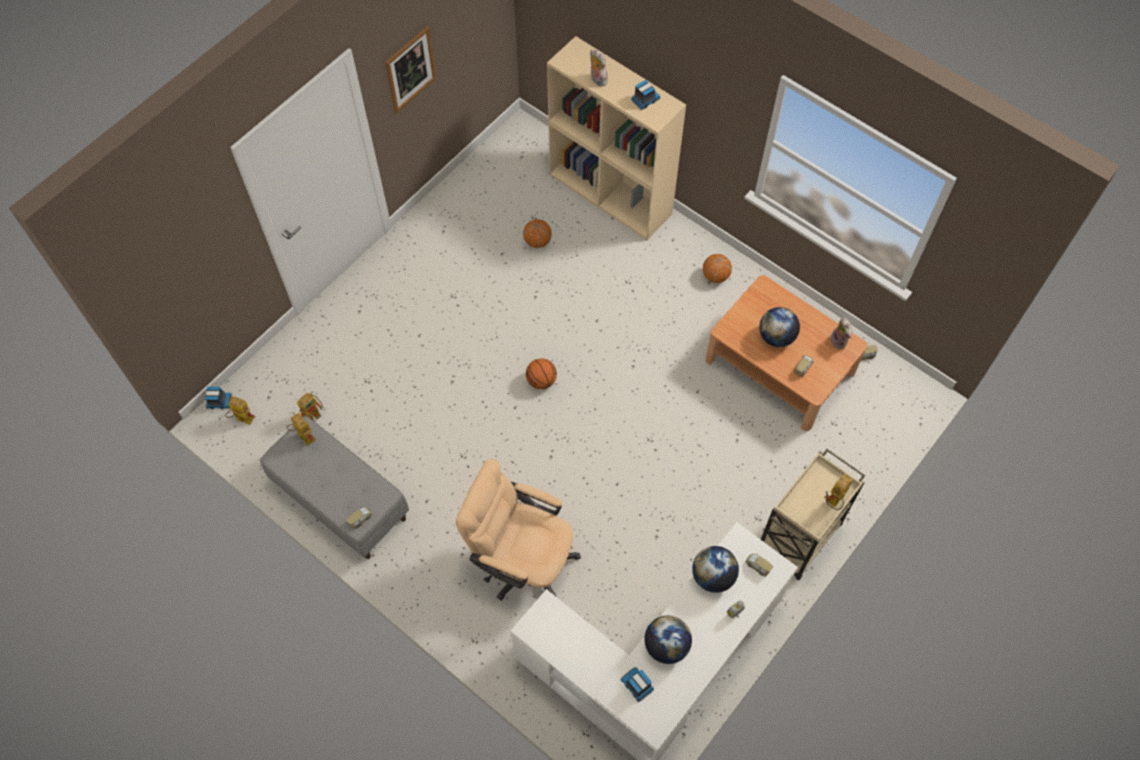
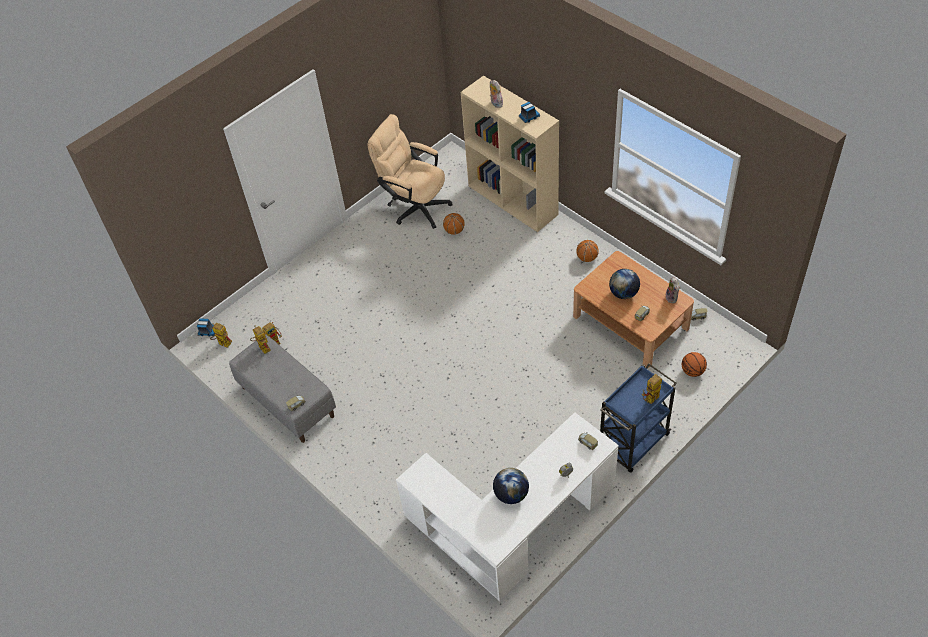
camera: 10 degrees right, 10 degrees down
(410, 69) = (360, 93): picture -> none
(522, 561) = (418, 449): beige office chair -> beige office chair (415, 206)
(541, 381) = (446, 325): basketball -> basketball (692, 371)
(637, 685) = (486, 520): toy truck -> none
(713, 576) = (552, 448): globe -> none
(798, 538) = (633, 443): beige cart -> blue cart

